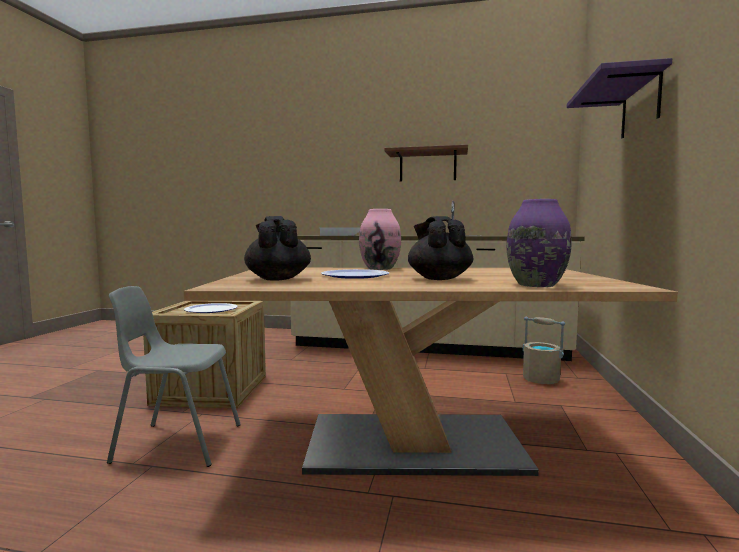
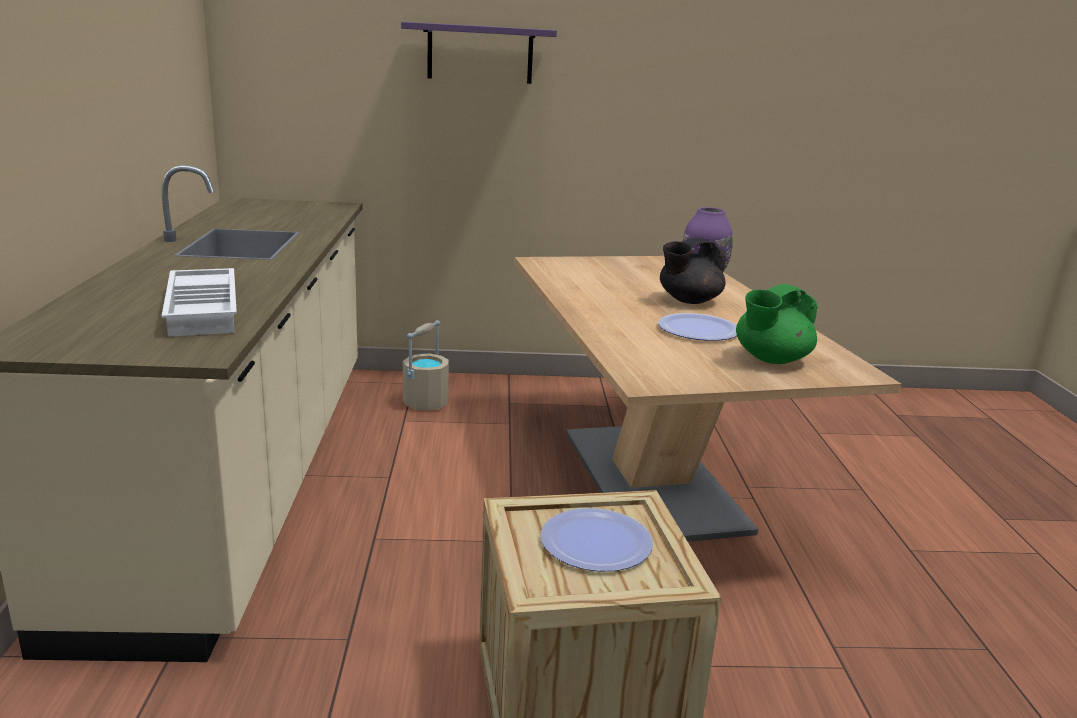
camera: 105 degrees left, 15 degrees up
(177, 443) = (775, 649): grey chair -> none
(278, 279) = (770, 359): black teapot -> green teapot
(380, 268) = (595, 322): pink vase -> none
(427, 166) = (92, 77): brown shelf -> none

